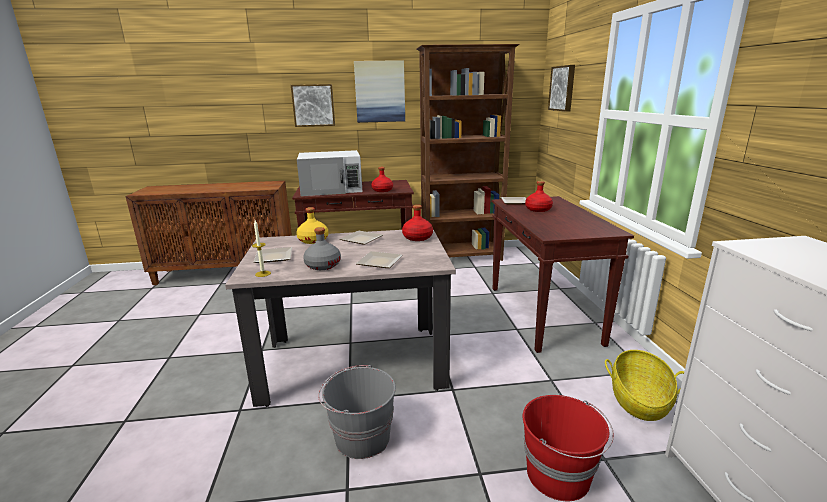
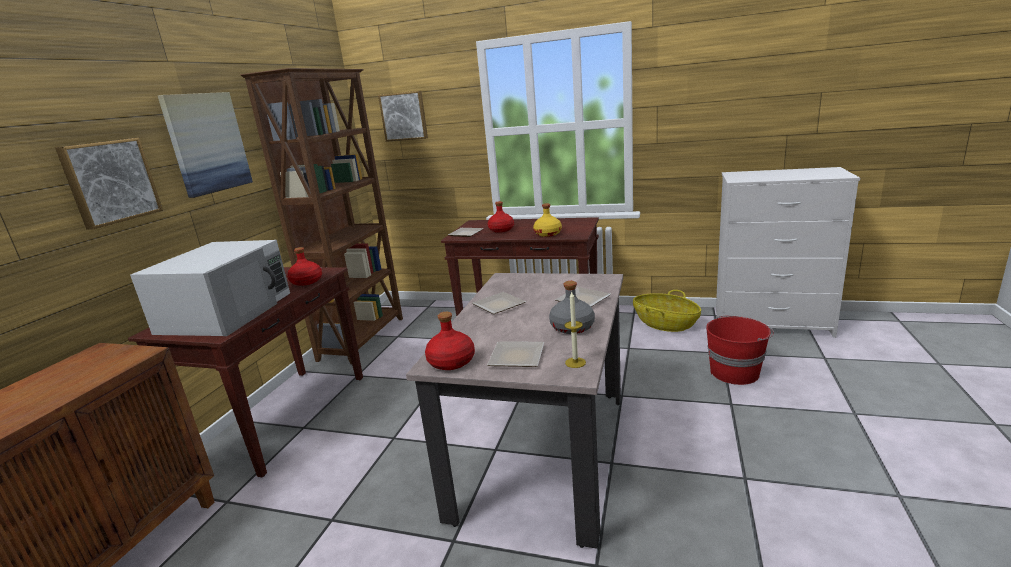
camera: 65 degrees left, 0 degrees up
(313, 240) = (471, 332): yellow bottle -> yellow bottle (548, 234)
(361, 437) = (676, 461): grey bucket -> none
(417, 237) = (521, 280): red bottle -> red bottle (451, 362)

